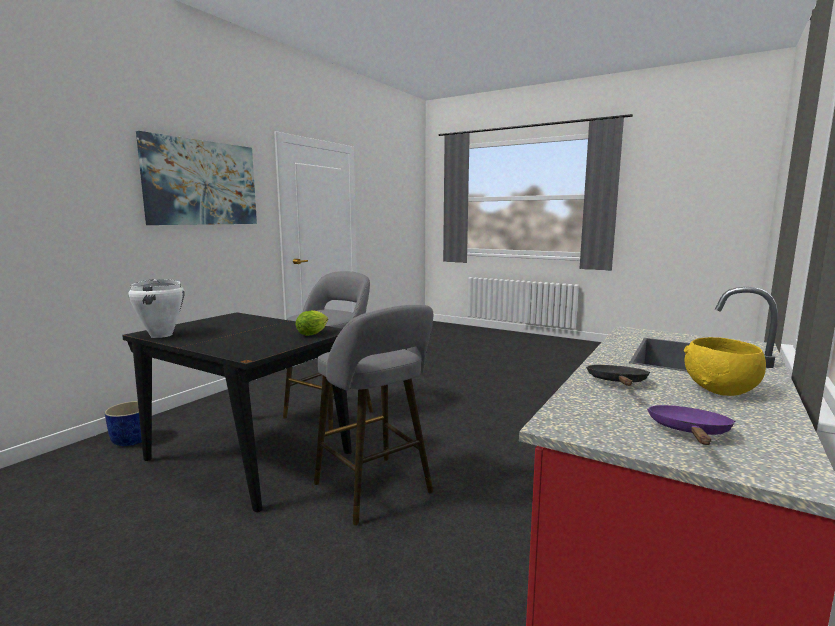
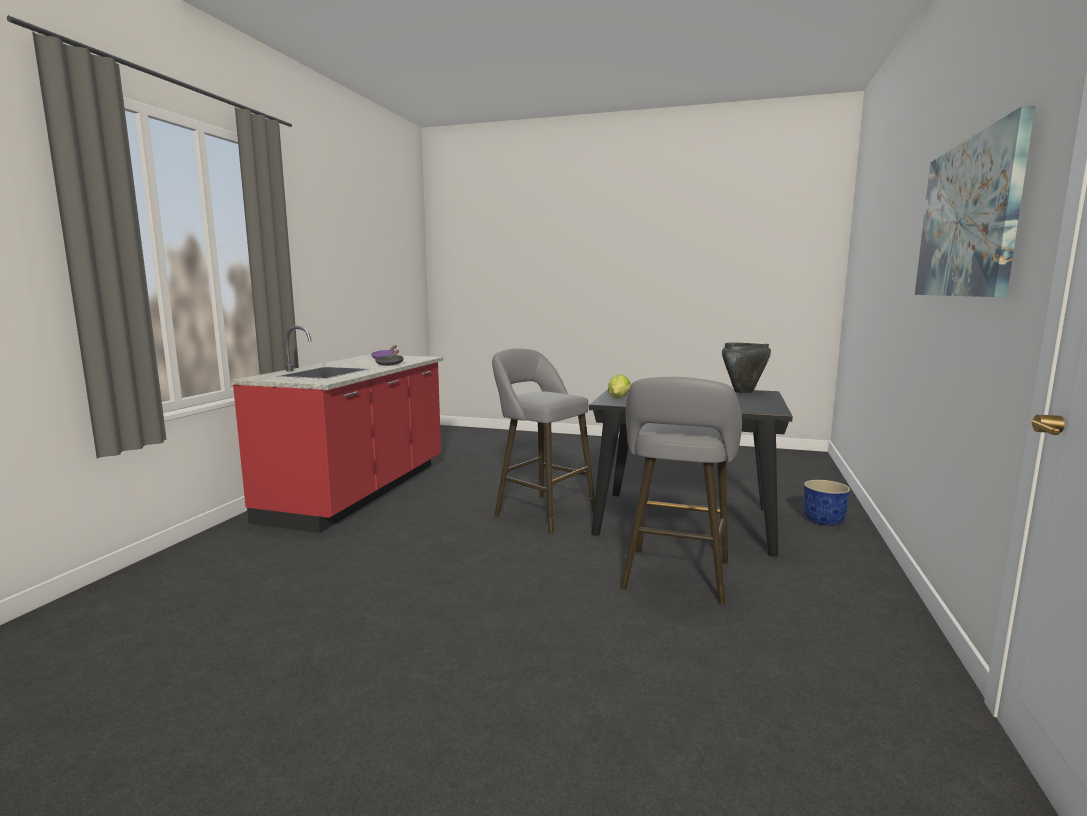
camera: 165 degrees right, 0 degrees up
(162, 335) = (743, 391): white cooking pot -> black cooking pot
(721, 390) = (346, 364): yellow bowl -> none

